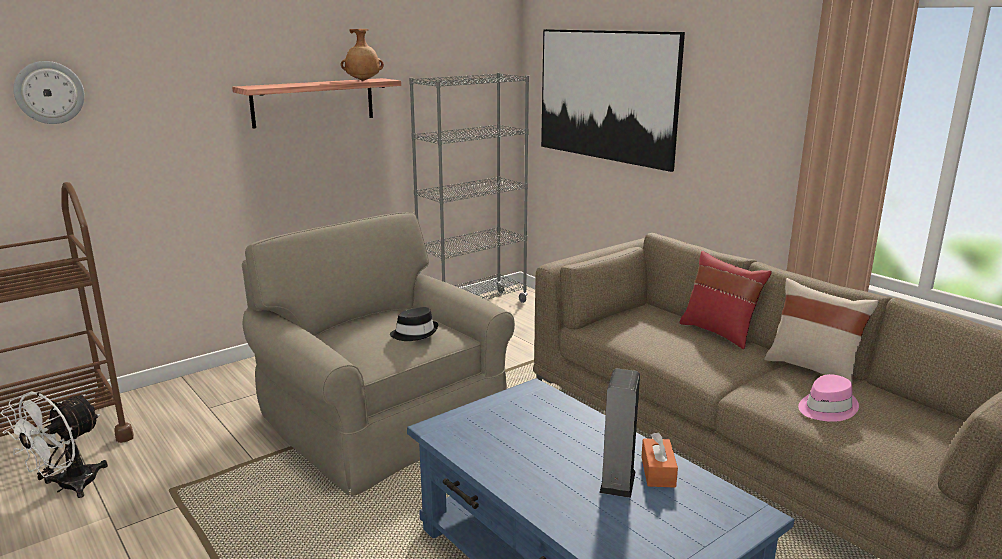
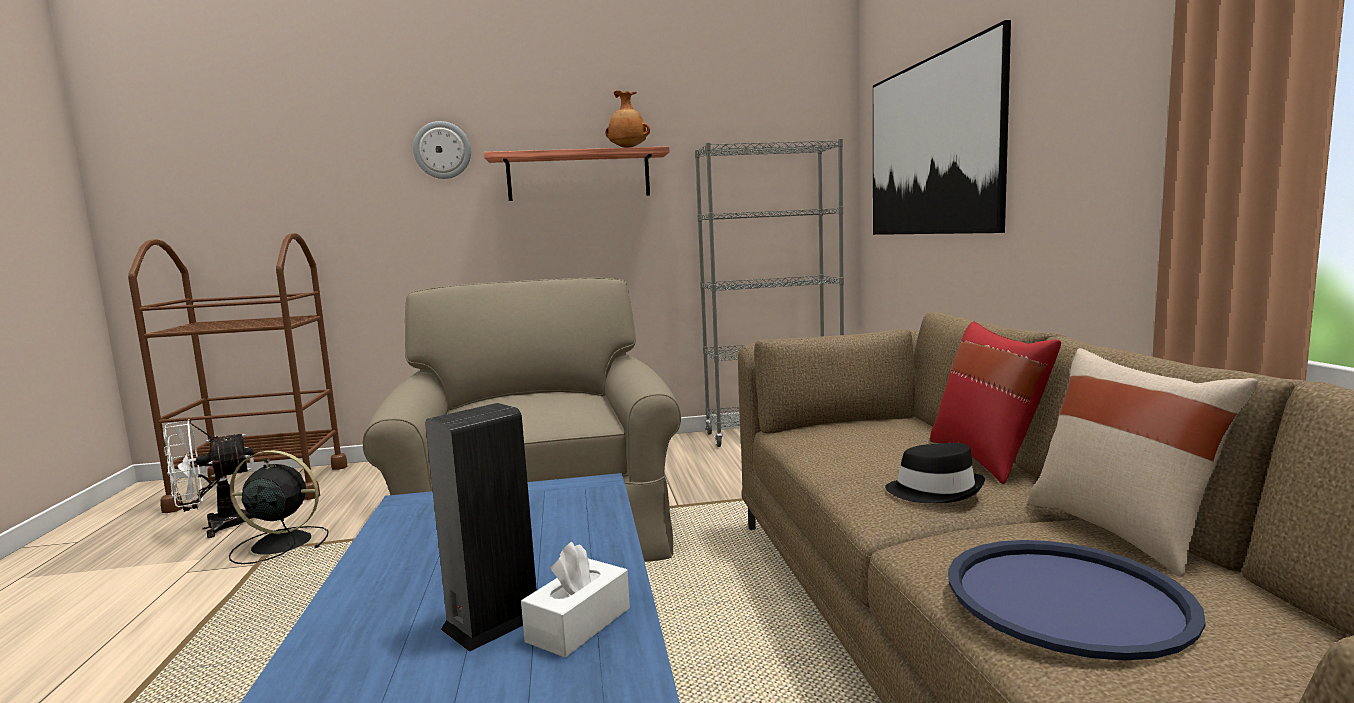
camera: 30 degrees right, 10 degrees down
(49, 92) = (313, 158): wall clock -> wall clock (442, 150)
(169, 486) = (279, 544): none -> black fan
(415, 333) = (549, 409): black hat -> black hat (935, 491)
(658, 472) = (579, 624): orange tissue box -> white tissue box
(826, 408) = (1066, 598): pink hat -> blue tray

